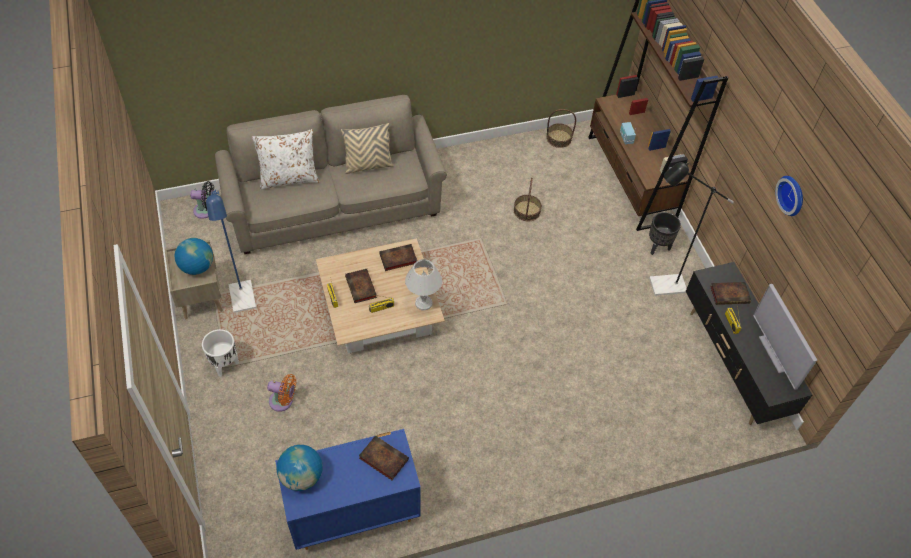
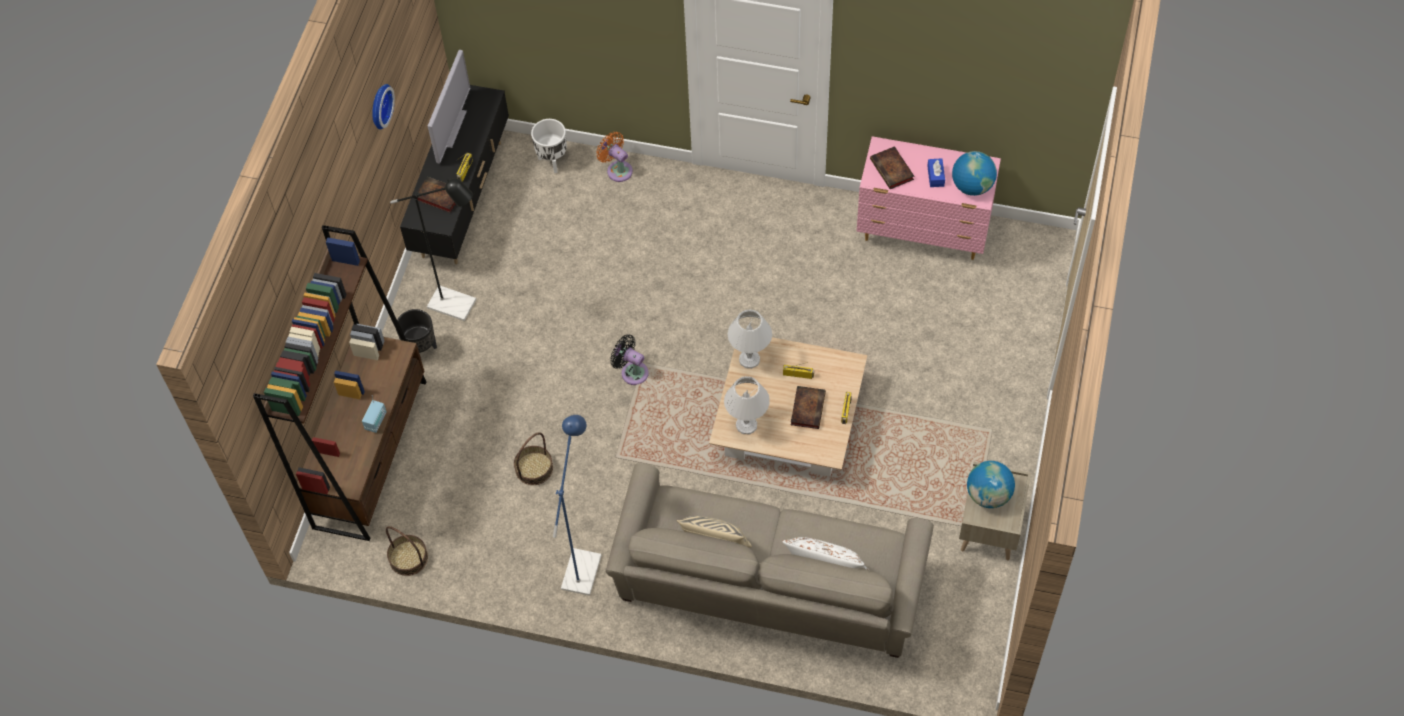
camera: 145 degrees left, 5 degrees up
(206, 210) = (939, 660): black fan -> black fan (632, 371)
(225, 365) = (990, 432): white planter -> white planter (552, 161)
(243, 302) = (941, 500): blue floor lamp -> blue floor lamp (583, 563)
(283, 401) = (944, 364): orange fan -> orange fan (617, 169)
(340, 471) = (935, 176): none -> blue tissue box
(352, 513) = (924, 233): blue dresser -> pink dresser
(397, 259) = (747, 425): book -> white table lamp

